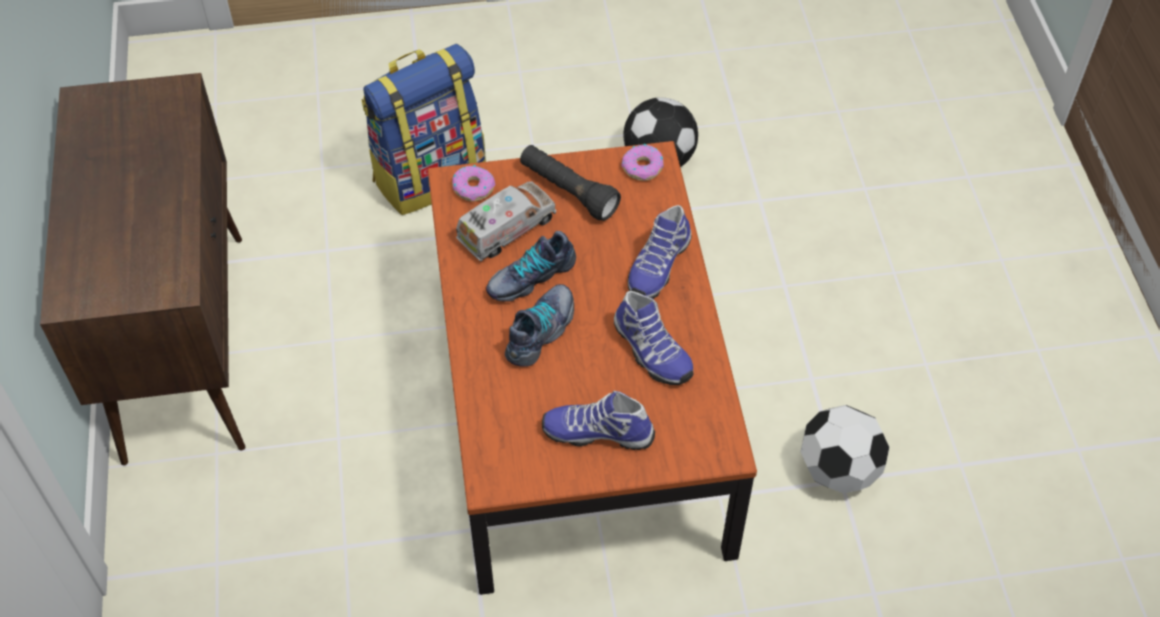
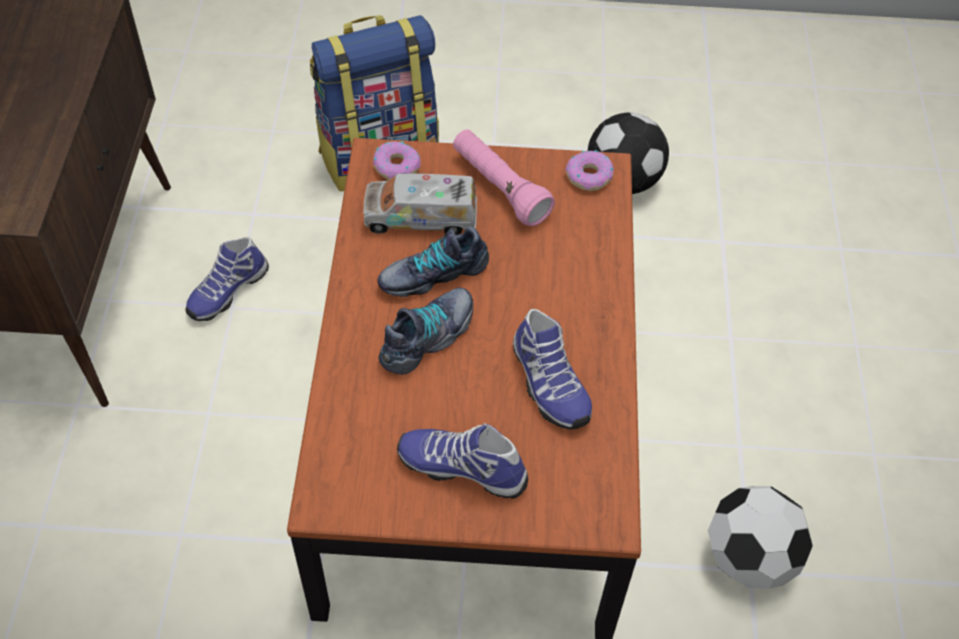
camera: 10 degrees right, 0 degrees up
(506, 229) = (420, 217): toy truck -> toy truck turned 150 degrees counterclockwise
(568, 191) = (499, 188): black flashlight -> pink flashlight
(657, 265) = (579, 286): shoe -> shoe (227, 290)

